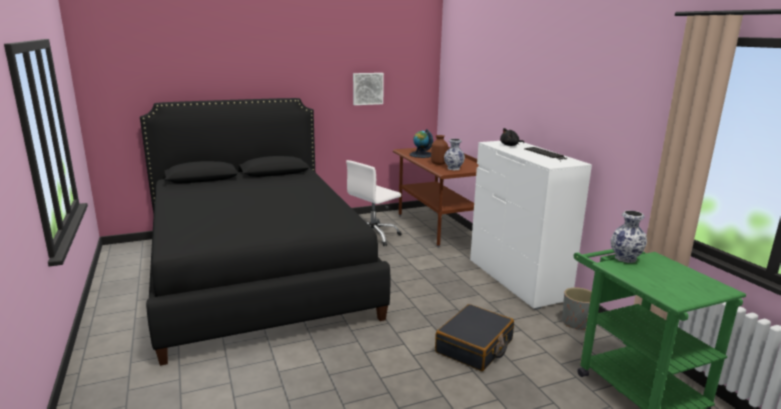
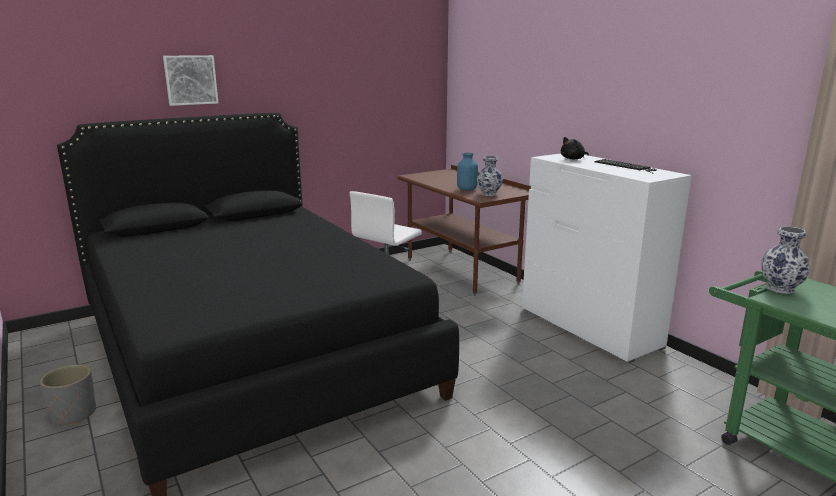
camera: 10 degrees left, 0 degrees up
(367, 88) = (362, 98): picture -> picture (190, 80)
(421, 155) = (437, 180): globe -> none
(439, 164) = (467, 189): brown vase -> blue vase
(474, 346) = (581, 421): black suitcase -> none
(576, 323) = (685, 374): grey planter -> grey planter (74, 414)

